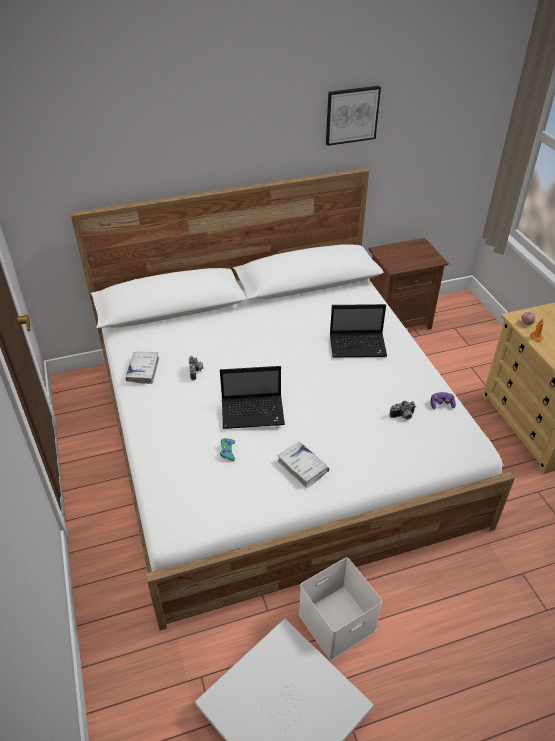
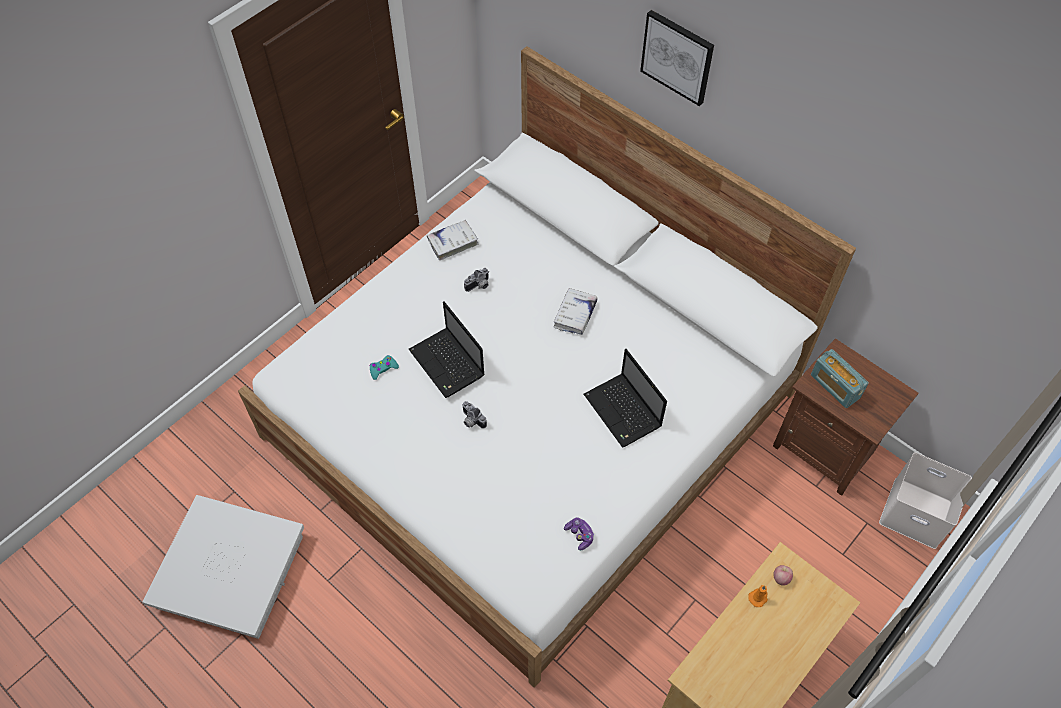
camera: 60 degrees right, 15 degrees up
(303, 467) = (404, 441): white book -> white book (575, 315)
(336, 623) = (336, 575): white storage box -> white storage box (913, 513)
(351, 115) = (858, 174): picture -> picture (677, 57)
(401, 260) = (835, 386): none -> radio
(403, 416) = (534, 503): camera -> camera (471, 421)

